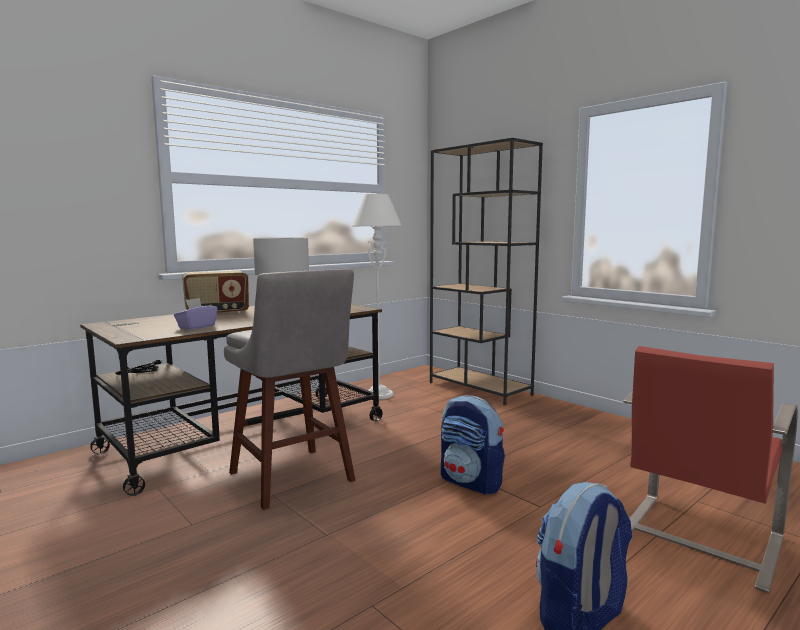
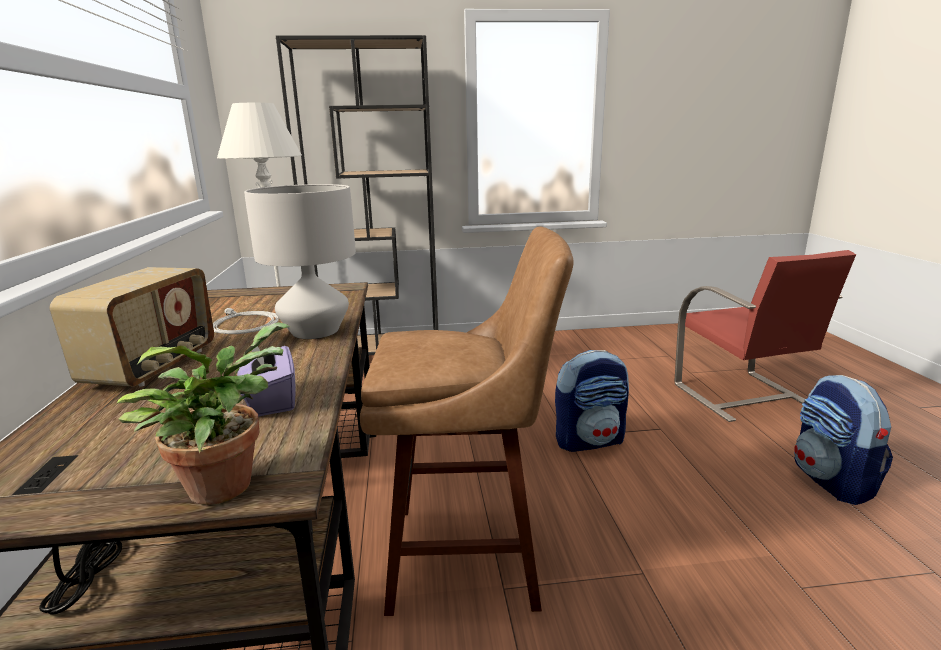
camera: 55 degrees left, 10 degrees up
(129, 335) = (227, 481): none -> potted plant
(293, 479) = (471, 554): grey stool -> brown stool

